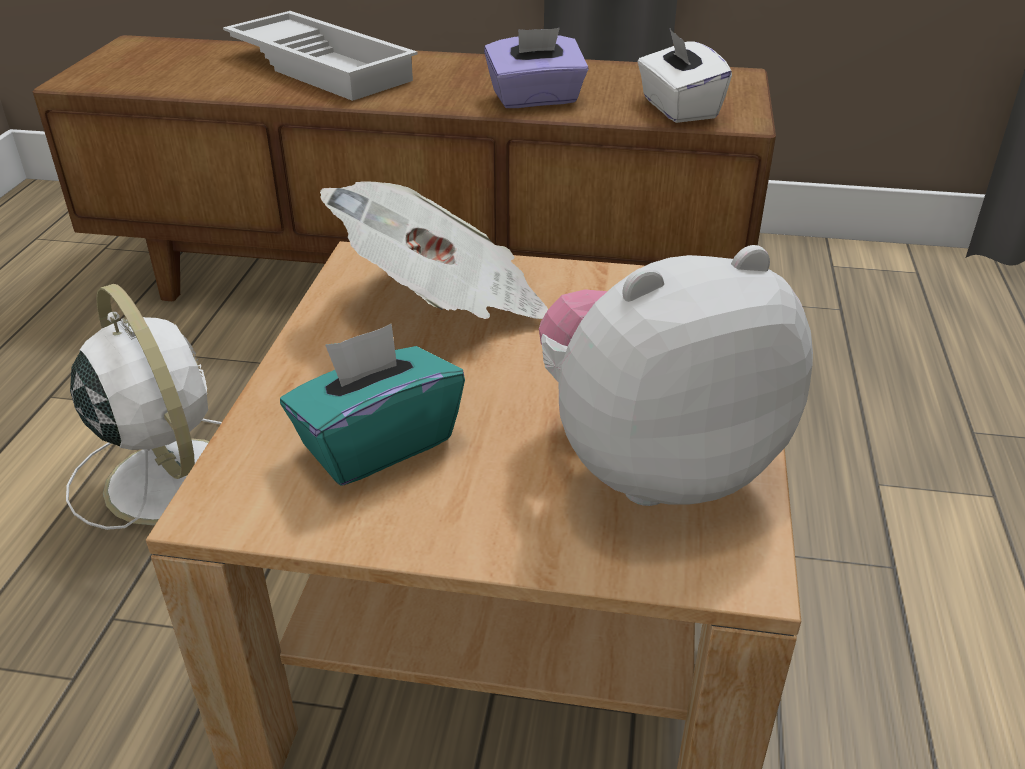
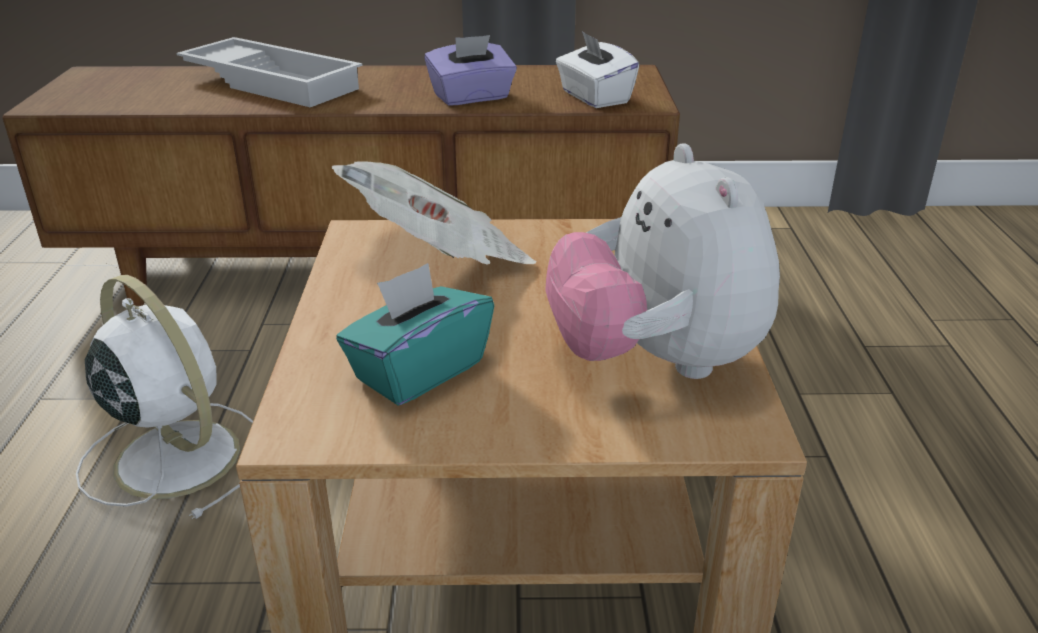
camera: 10 degrees left, 5 degrees down
(654, 462) = (655, 362): plush toy -> plush toy turned 75 degrees counterclockwise

